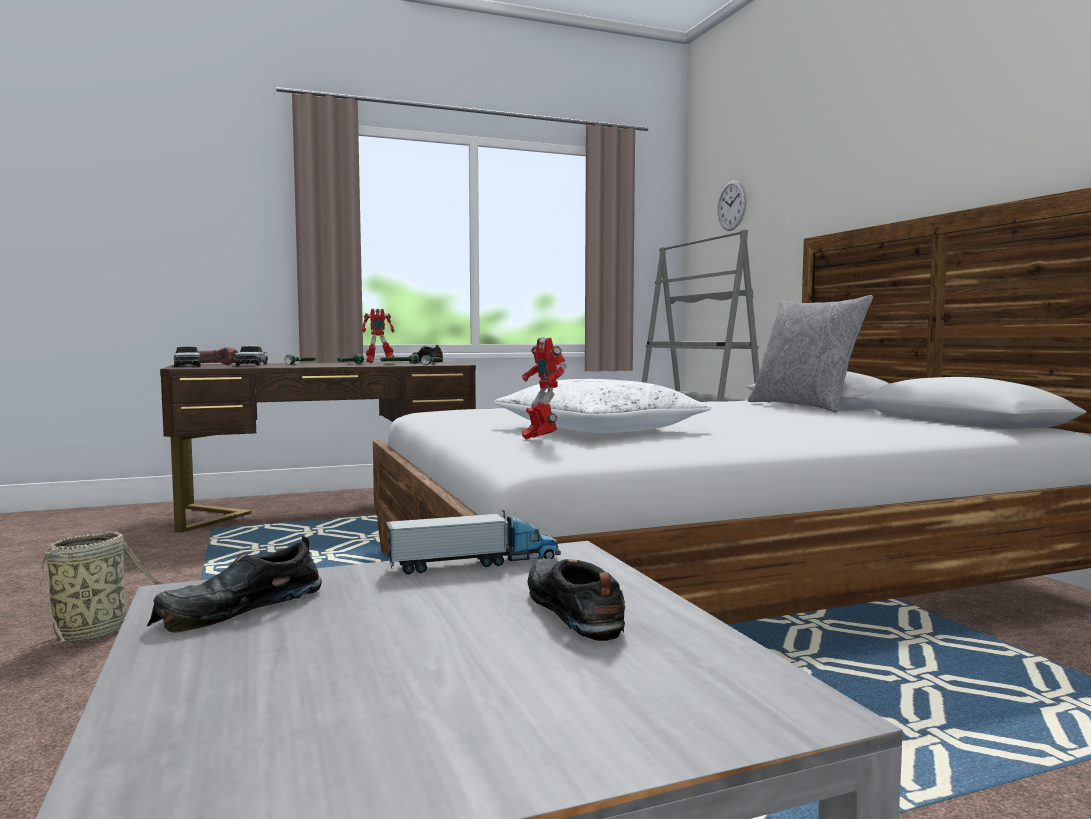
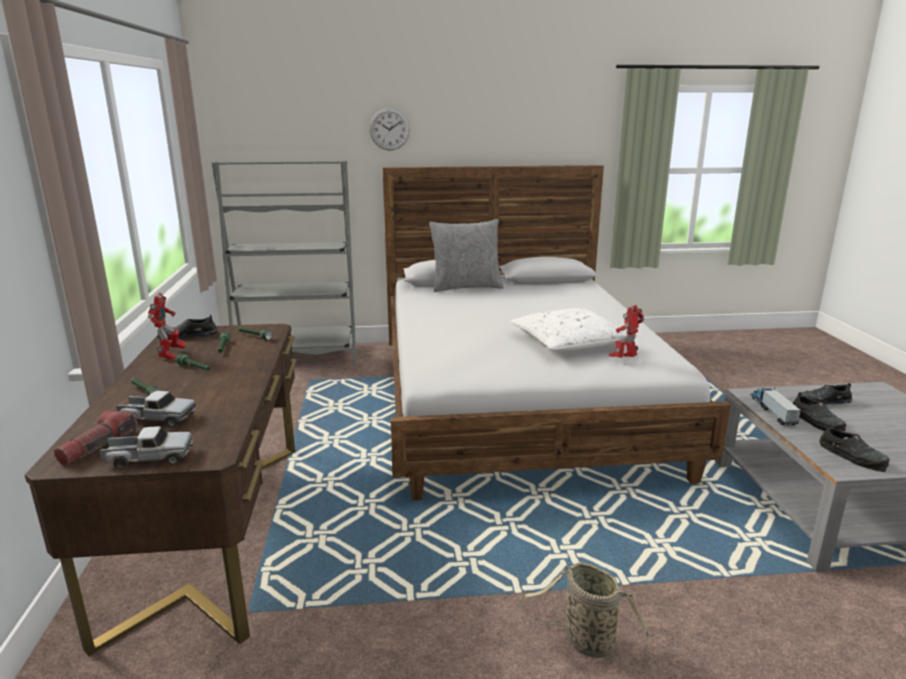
camera: 75 degrees left, 15 degrees up
(432, 594) = (817, 421): none -> black shoe
(539, 440) = (624, 359): toy robot -> toy robot turned 150 degrees clockwise
(731, 205) = (275, 127): wall clock -> wall clock (389, 129)

